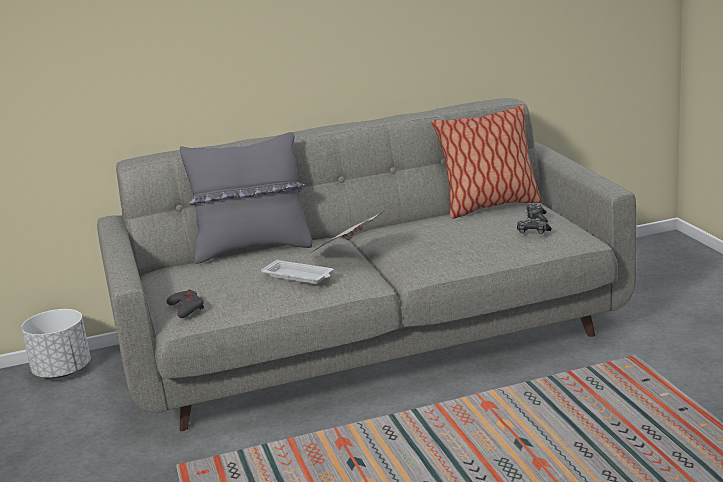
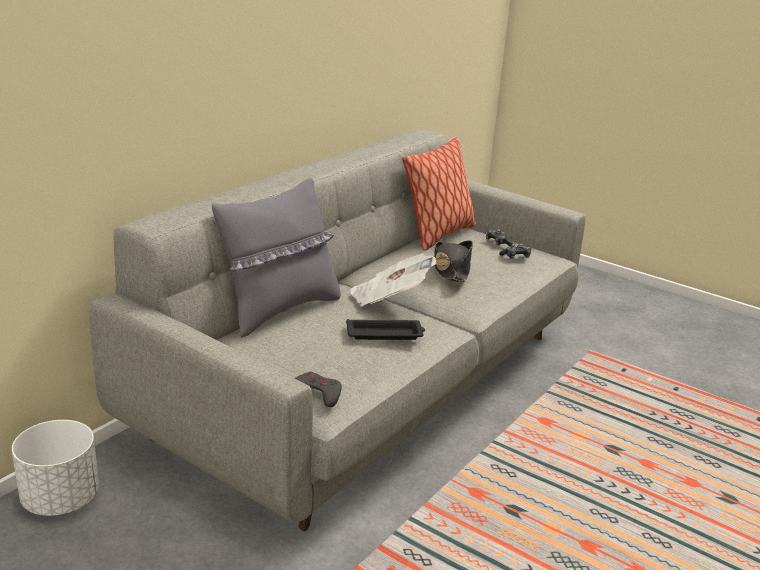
camera: 40 degrees left, 5 degrees up
(299, 276) = (385, 334): white tray -> black tray
(444, 235) = (451, 269): none -> black hat

